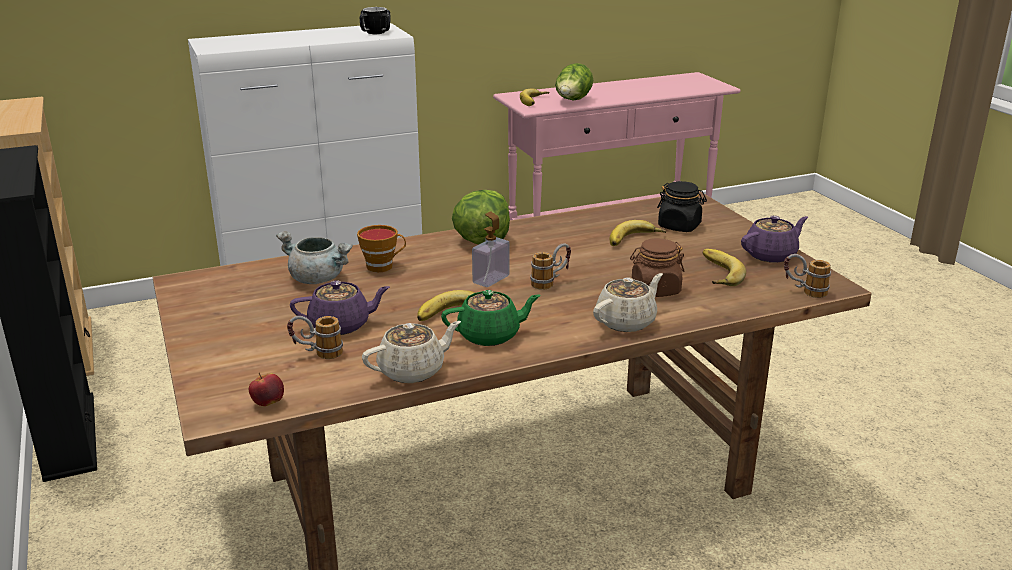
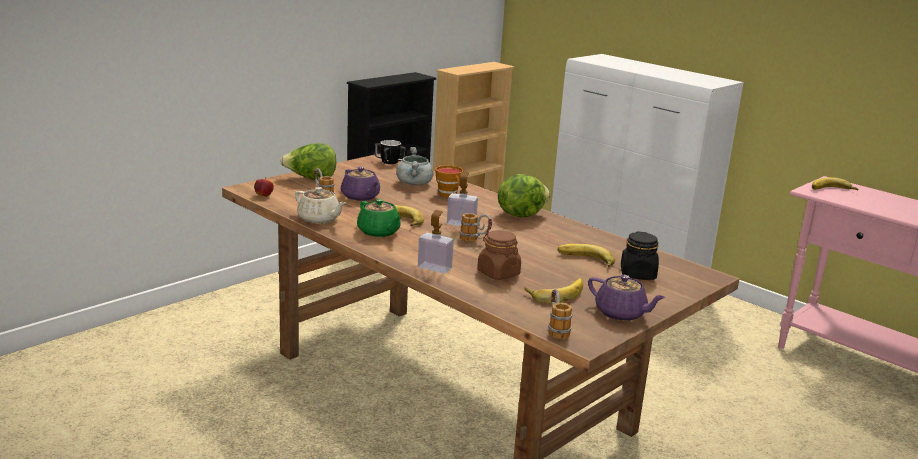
camera: 65 degrees right, 5 degrees down
(376, 33) = (702, 81): mug -> mug (390, 162)
(573, 101) = (862, 202): lettuce -> lettuce (310, 179)
(626, 321) = (434, 268): beige teapot -> soap dispenser

